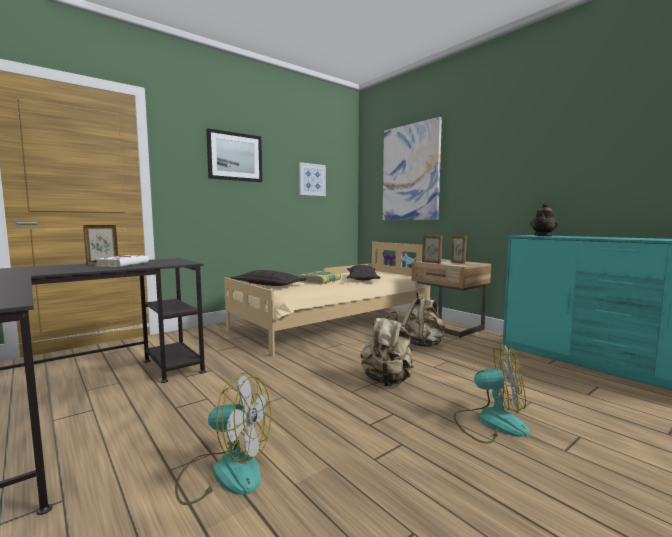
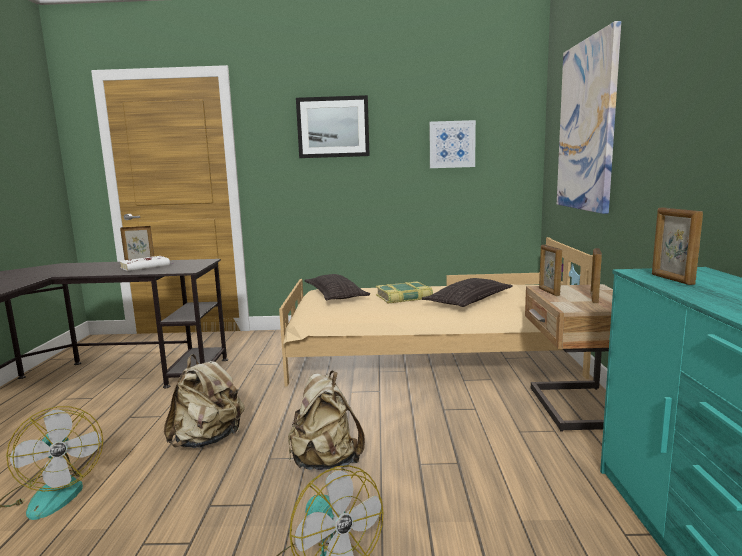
camera: 40 degrees right, 5 degrees up
(423, 345) = (478, 425): beige backpack -> beige backpack (208, 440)
(543, 236) = (671, 279): teapot -> picture frame

